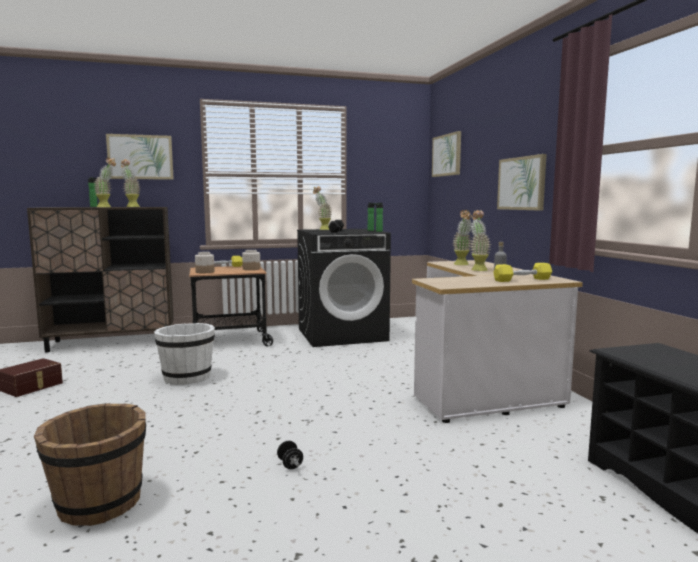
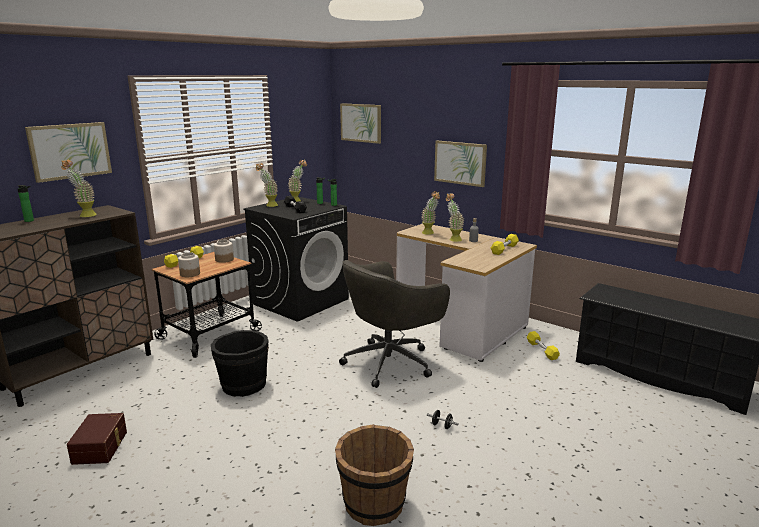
camera: 35 degrees left, 10 degrees up
(107, 207) = (64, 222): potted plant -> potted plant (298, 200)
(187, 378) = (243, 385): white bucket -> black bucket
(340, 396) = (390, 362): none -> grey office chair
(552, 434) = (542, 350): none -> yellow dumbbell

